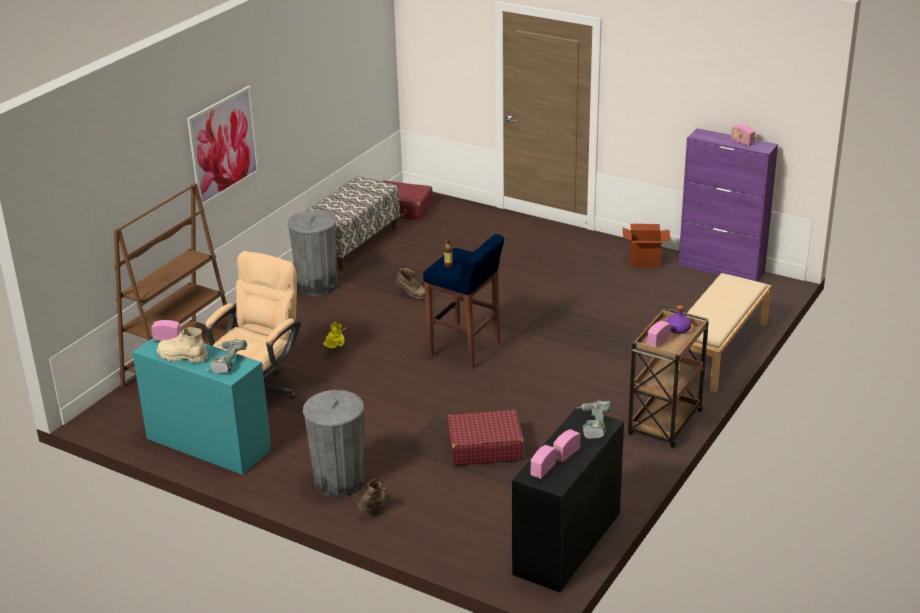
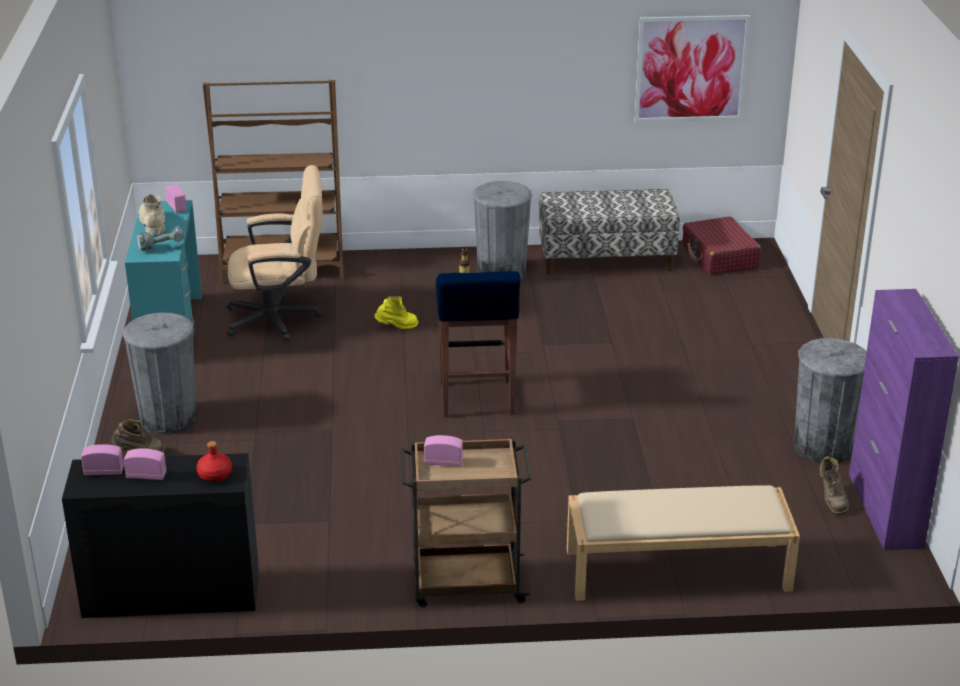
camera: 55 degrees right, 0 degrees up
(223, 146) = (427, 64): picture -> picture (691, 68)
(411, 294) = (549, 328): brown boot -> brown boot (832, 500)
(484, 447) = (301, 479): red suitcase -> none
(592, 426) = (214, 474): power drill -> red bottle
(644, 261) = (822, 447): cardboard box -> grey trash can
(677, 329) = (488, 467): purple bottle -> none
(742, 143) = (919, 330): radio -> none

